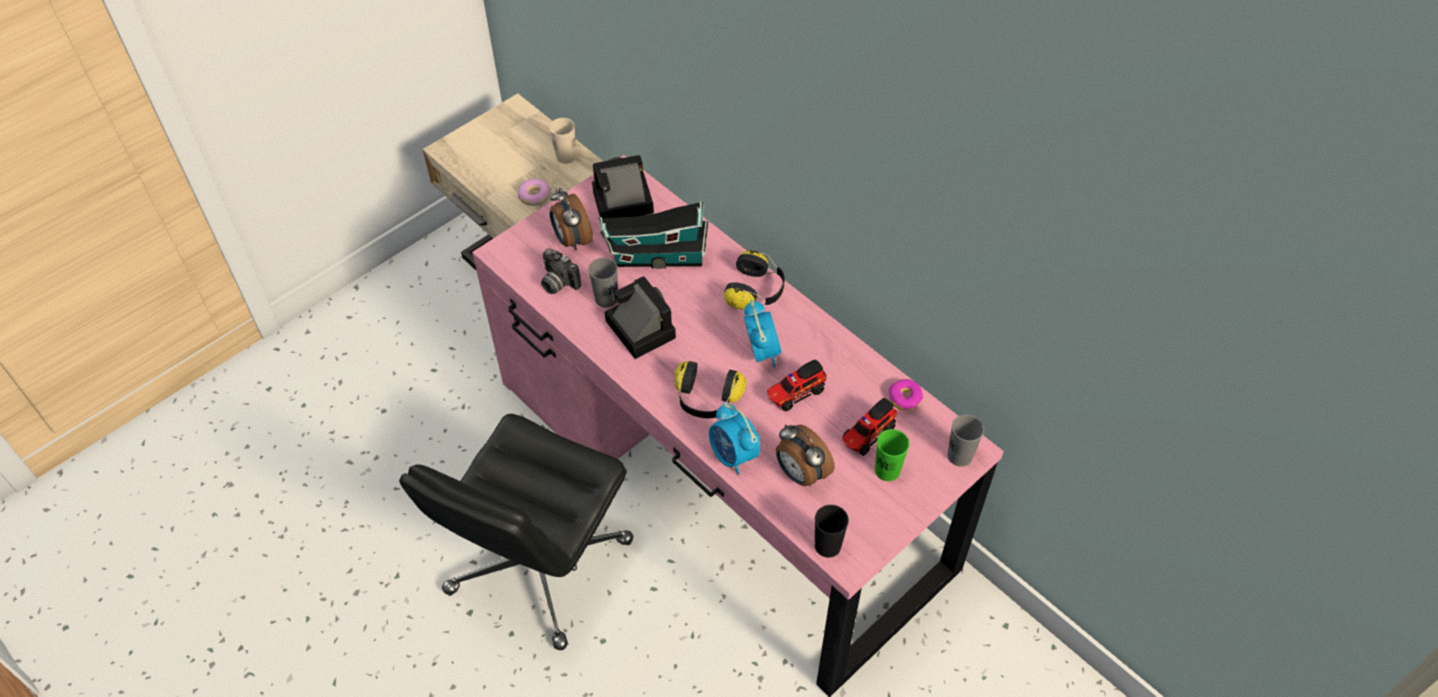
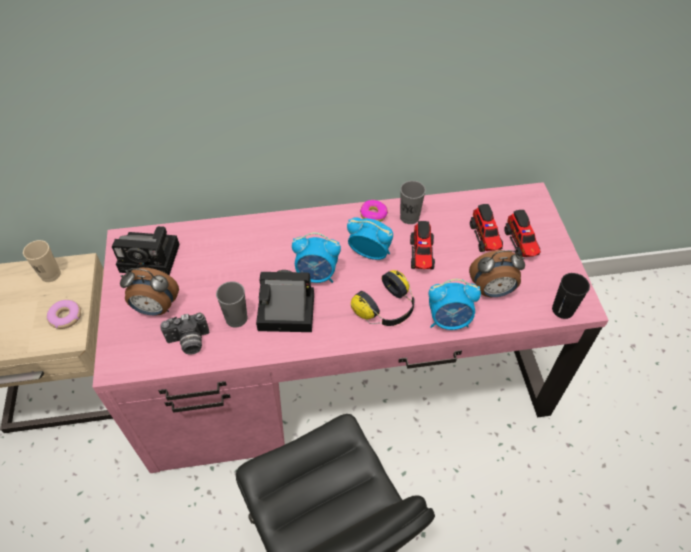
camera: 55 degrees left, 0 degrees up
(620, 203) = (152, 258): camera -> camera turned 105 degrees counterclockwise
(655, 258) = (227, 265): toy house -> none
(700, 326) = (317, 275): none -> alarm clock
(756, 291) = (314, 226): headphones -> none
(887, 470) = (521, 244): green cup -> toy truck
(904, 398) = (469, 203): donut -> donut (373, 214)
(959, 456) = (534, 203): grey cup -> grey cup (409, 217)

